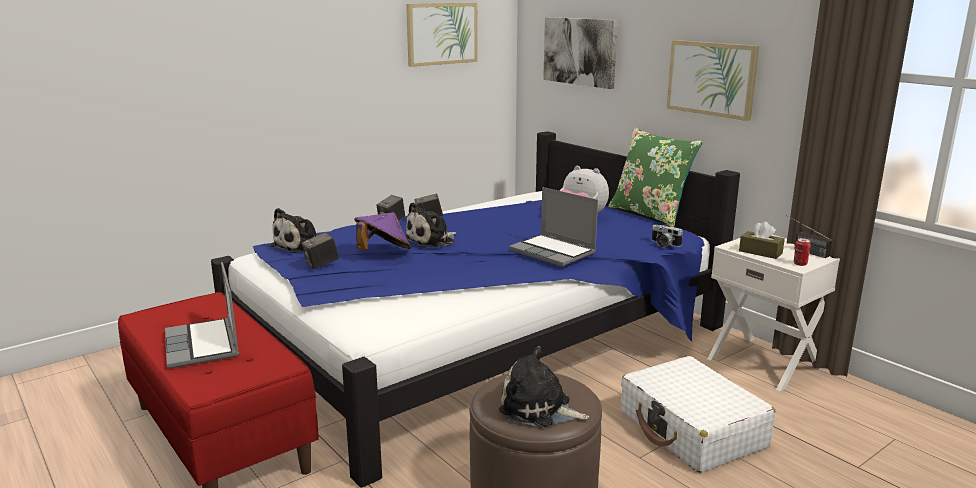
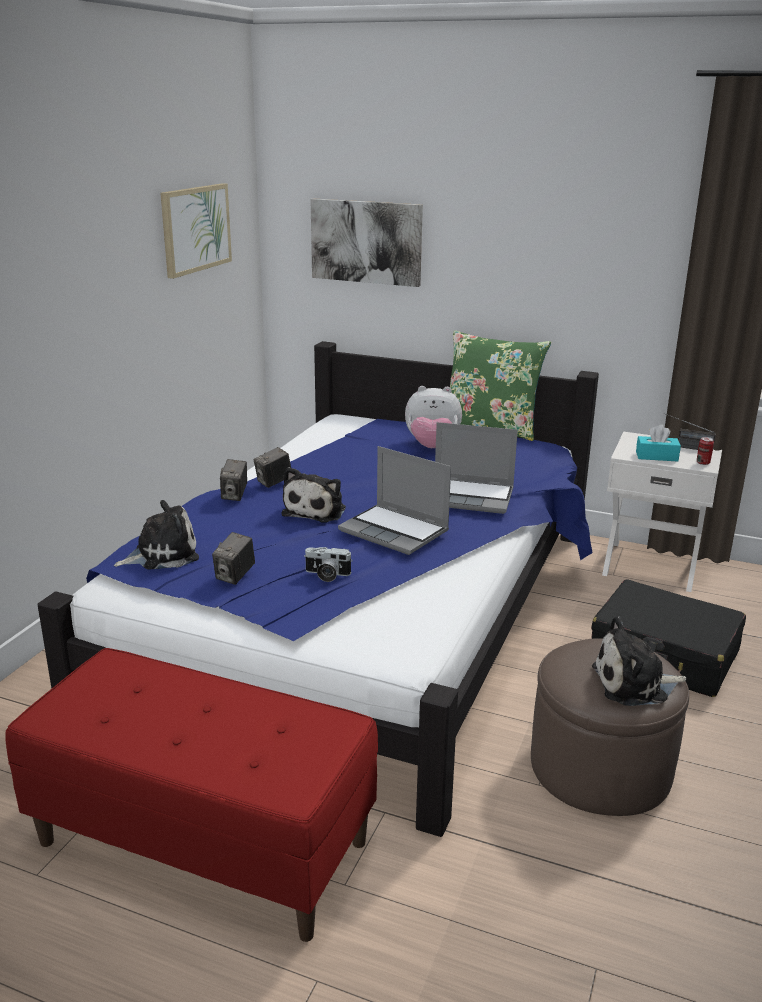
camera: 30 degrees left, 5 degrees up
(203, 345) = (199, 730): laptop -> laptop (395, 531)
(300, 246) = (162, 554): plush toy -> plush toy turned 120 degrees counterclockwise
(383, 252) = (287, 540): purple hat -> none
(664, 244) = (552, 463): camera -> camera (326, 575)
(692, 429) = (664, 655): white suitcase -> black suitcase
(711, 78) = (556, 271): picture -> none
(760, 252) = (656, 456): brown tissue box -> turquoise tissue box

